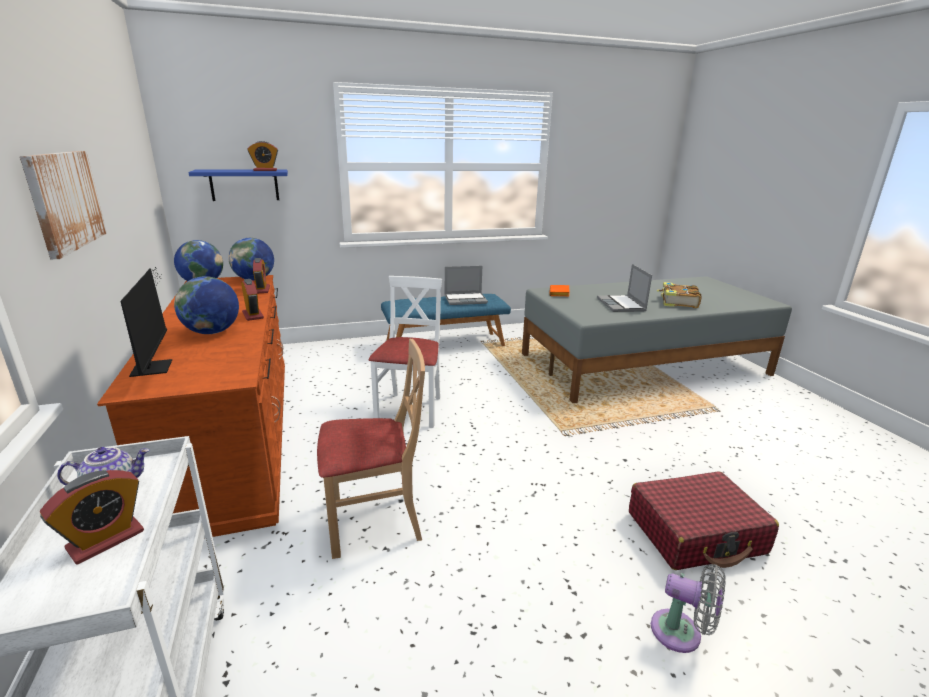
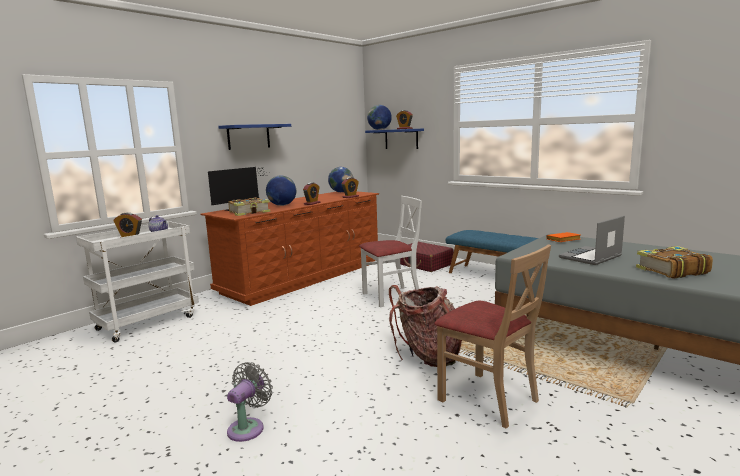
camera: 60 degrees right, 10 degrees down
(65, 200) = (248, 137): picture -> blue shelf
(219, 363) = (250, 212): none -> book
(254, 279) = (364, 193): globe -> globe (379, 129)
(375, 522) = (272, 322): beige chair -> beige chair (488, 399)
(466, 299) = (519, 239): laptop -> none
(585, 449) = (427, 356): none -> backpack
(681, 633) = (248, 427): grey fan -> grey fan turned 150 degrees counterclockwise
(696, 533) = (366, 420): red suitcase -> red suitcase (424, 264)

